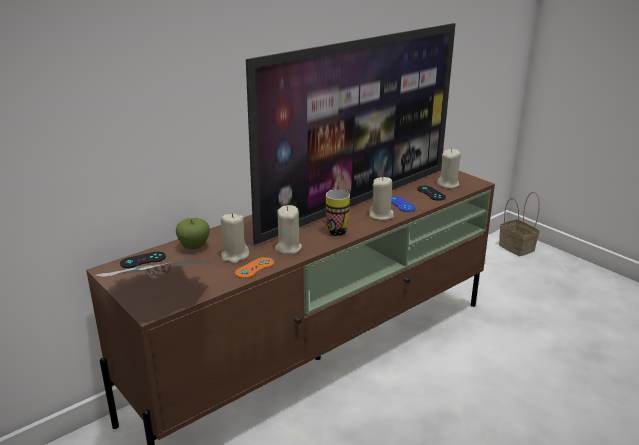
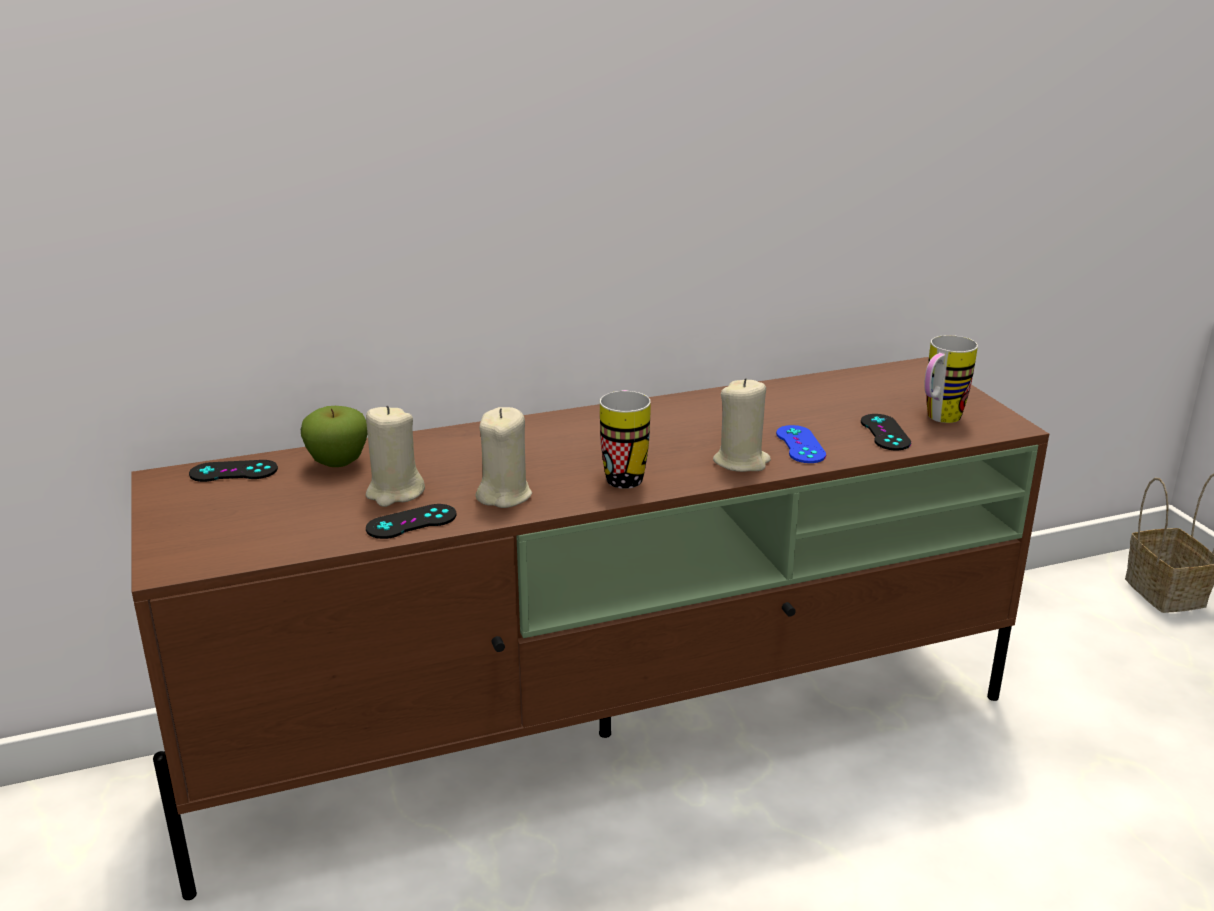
camera: 20 degrees right, 0 degrees up
(158, 293) = (208, 537): newspaper -> none
(254, 268) = (411, 522): orange game controller -> black game controller
(356, 202) = (711, 426): television -> none
(448, 184) = (938, 420): beige candle -> mug

